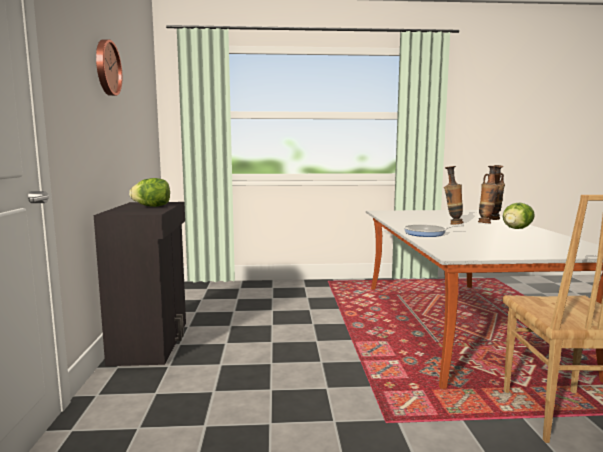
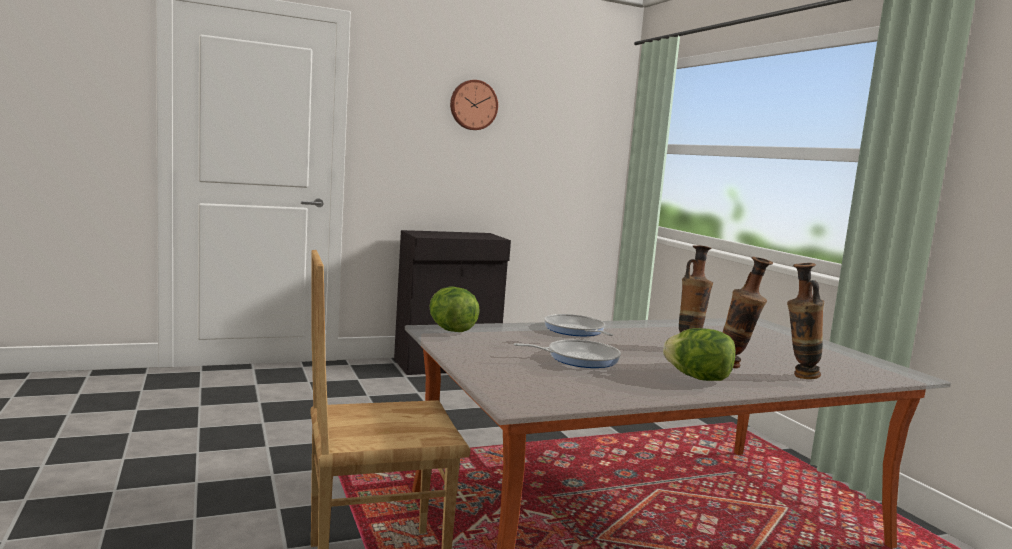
camera: 70 degrees right, 0 degrees up
(152, 206) = (462, 235): lettuce -> lettuce (451, 330)
(499, 238) = (578, 358): none -> frying pan

